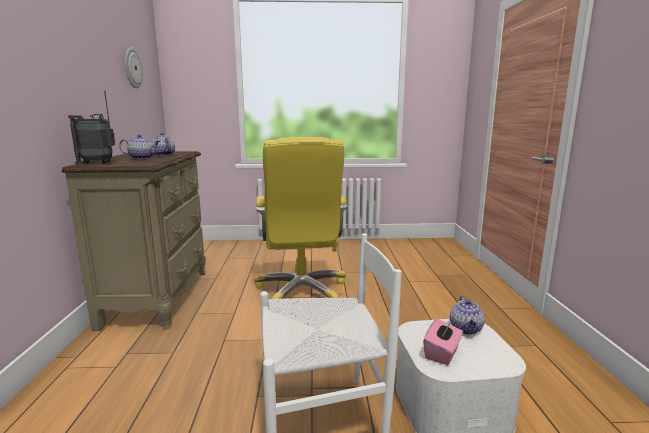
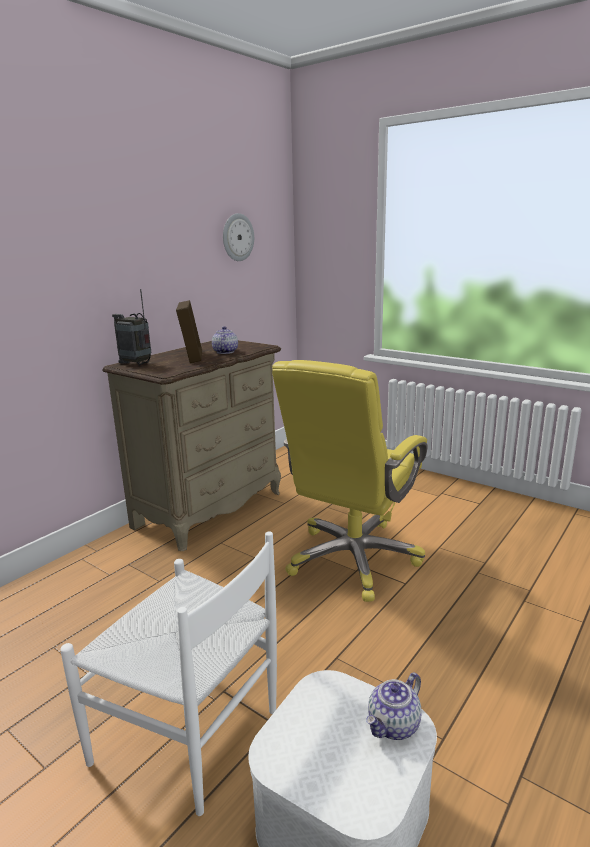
camera: 40 degrees right, 5 degrees up
(142, 158) = (192, 357): teapot -> picture frame
(442, 353) = (308, 740): pink tissue box -> none

